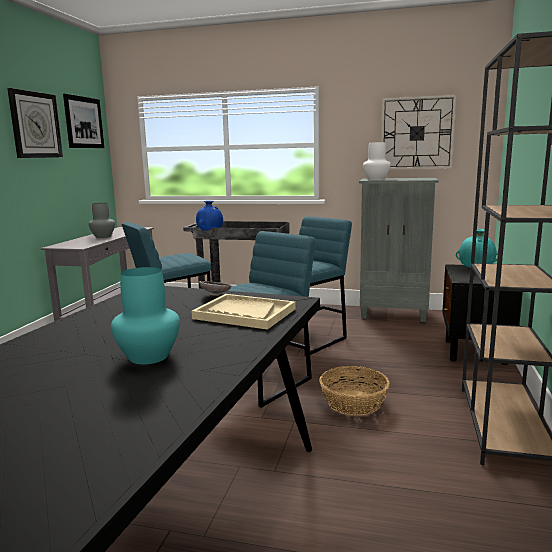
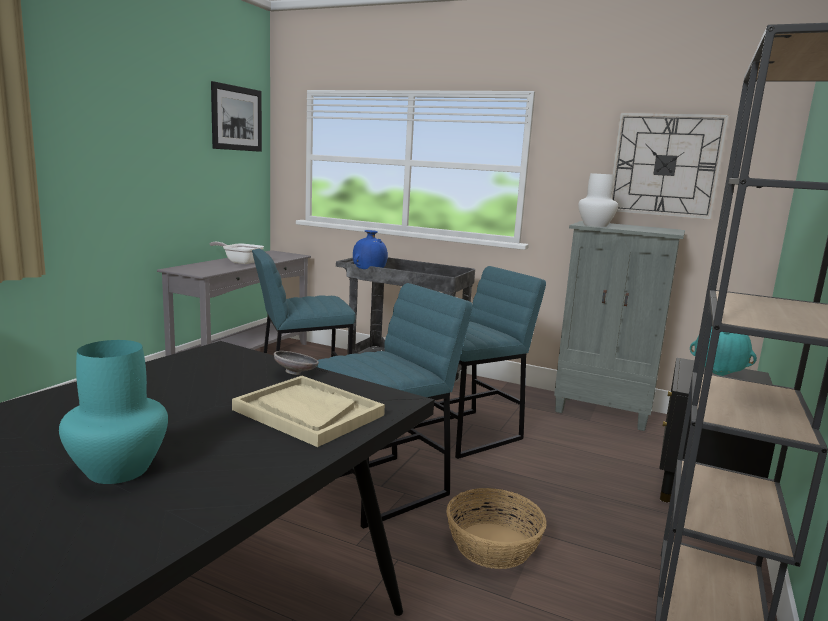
camera: 10 degrees right, 0 degrees up
(35, 125) = (167, 118): wall clock -> none
(103, 236) = (240, 262): grey vase -> frying pan

